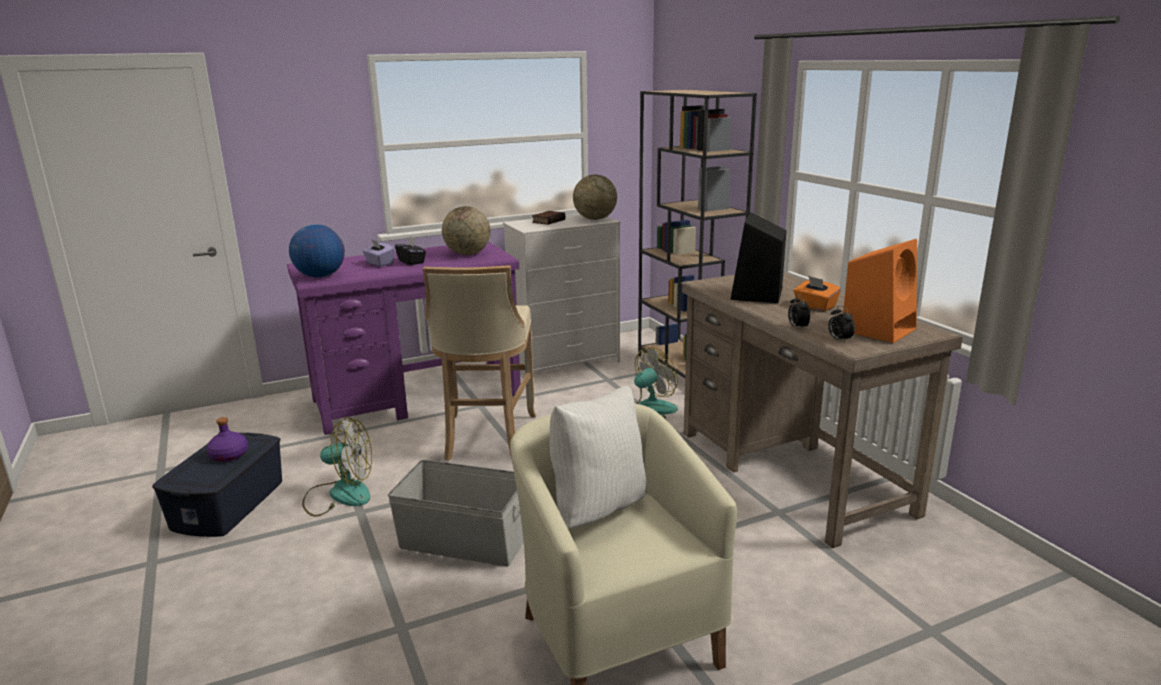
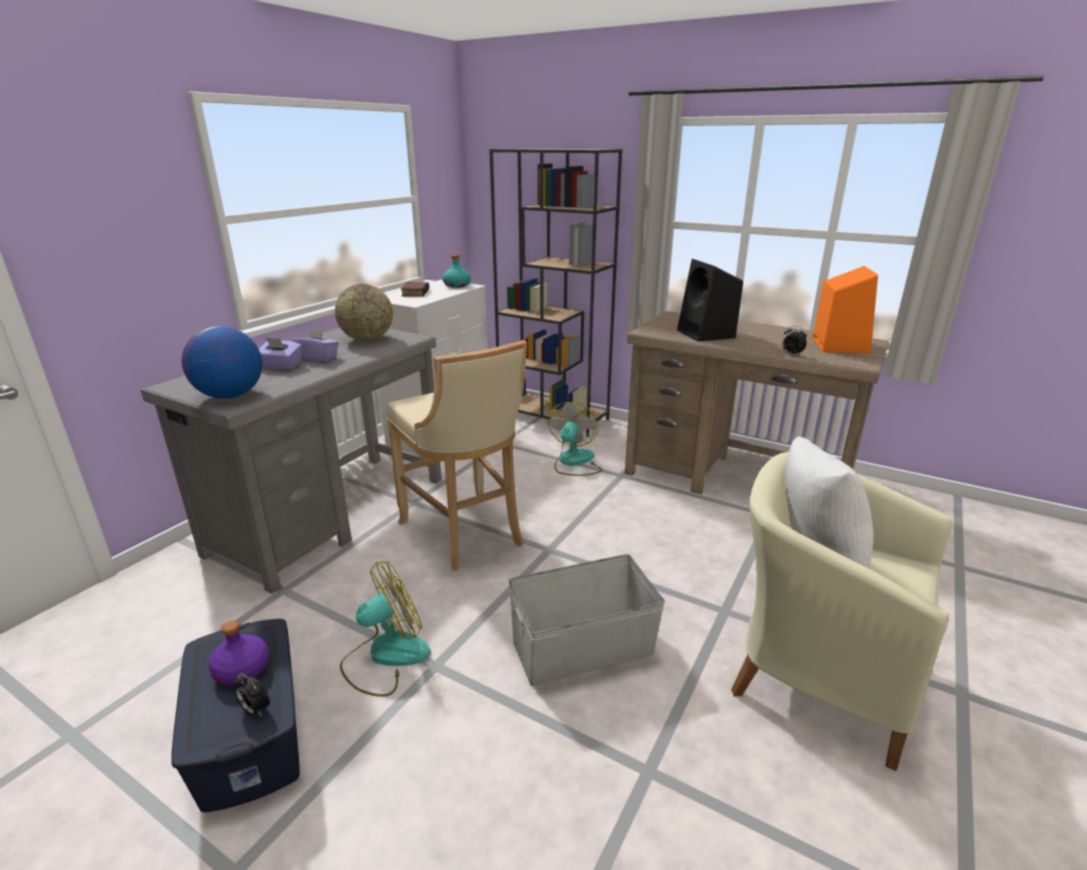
camera: 35 degrees left, 5 degrees up
(411, 262) = (318, 358): black tissue box -> purple tissue box
(417, 397) = (331, 514): purple desk -> grey desk
(595, 219) = (456, 285): globe -> turquoise bottle
(815, 306) = (763, 336): orange tissue box -> none
(839, 339) = (837, 358): alarm clock -> alarm clock (255, 710)

